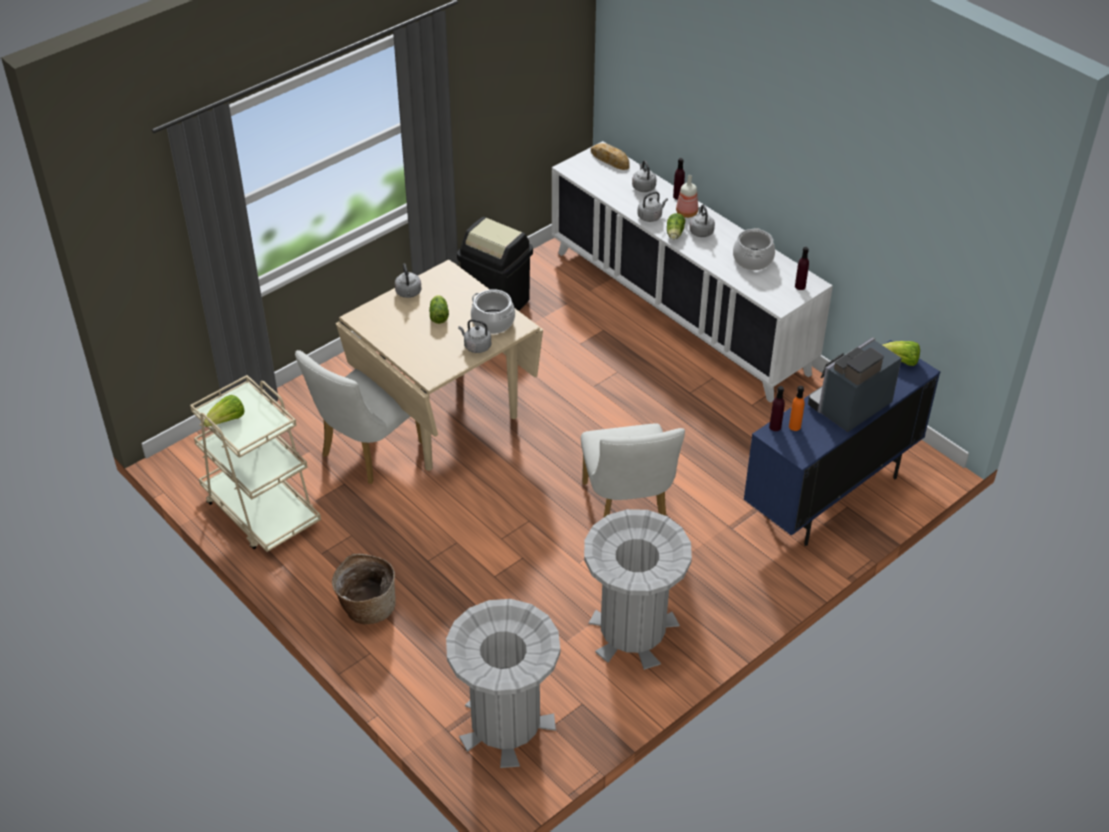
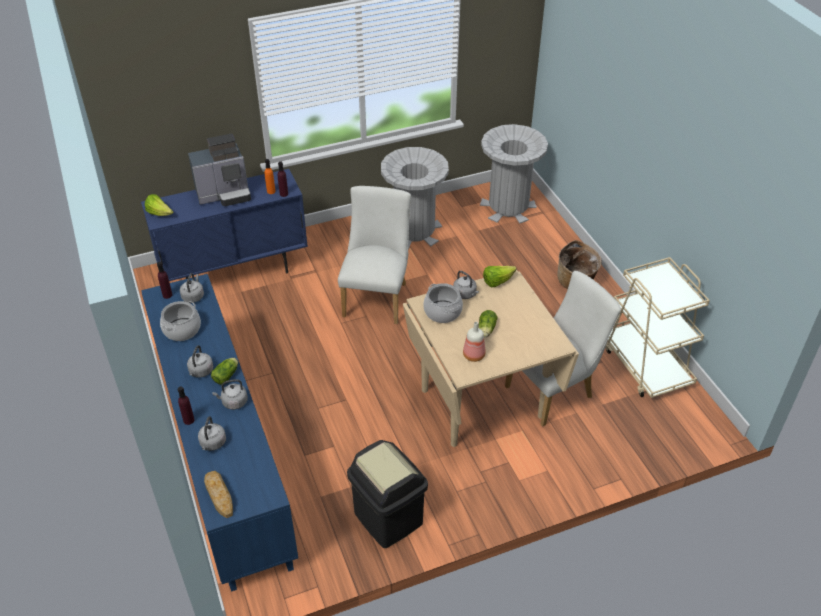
camera: 160 degrees left, 0 degrees up
(227, 421) = (678, 289): lettuce -> lettuce (497, 281)
(408, 293) = (506, 358): grey kettle -> grey kettle (193, 296)
(679, 311) = (223, 456): white cabinet -> blue cabinet
(686, 213) = (197, 397): bottle -> bottle (474, 355)

